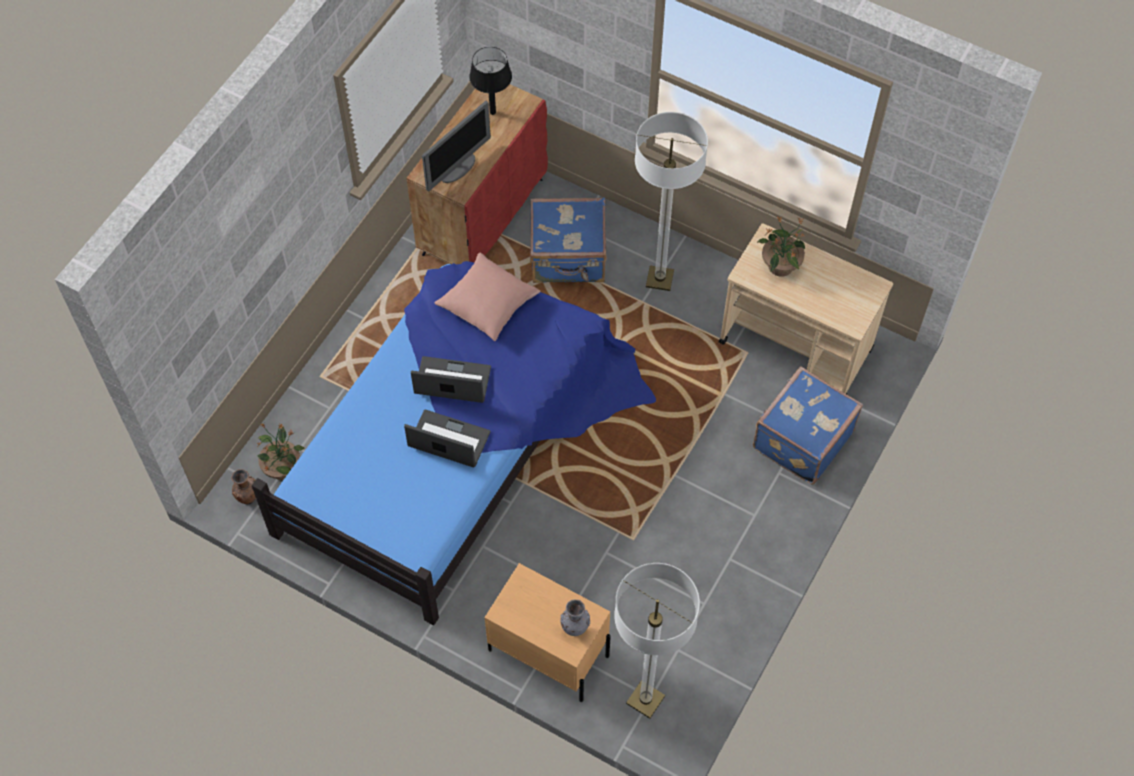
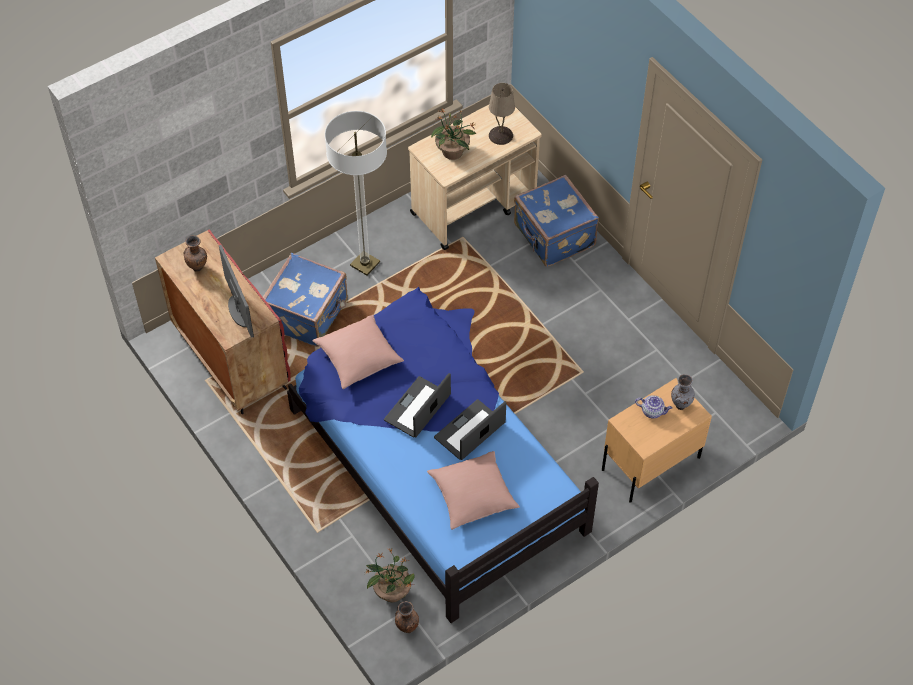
camera: 65 degrees left, 5 degrees down
(372, 474) = (473, 496): none -> pink pillow
(493, 112) = (198, 267): black table lamp -> brown vase
(552, 603) = (653, 411): none -> teapot
(645, 700) = (716, 416): floor lamp -> none
(833, 301) = (501, 135): none -> beige table lamp

